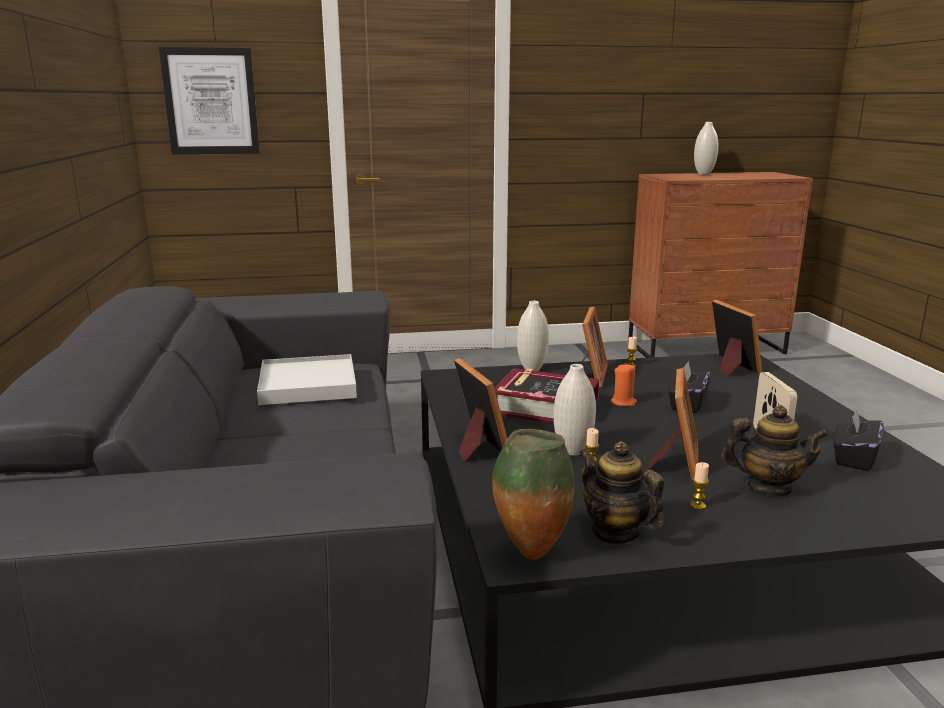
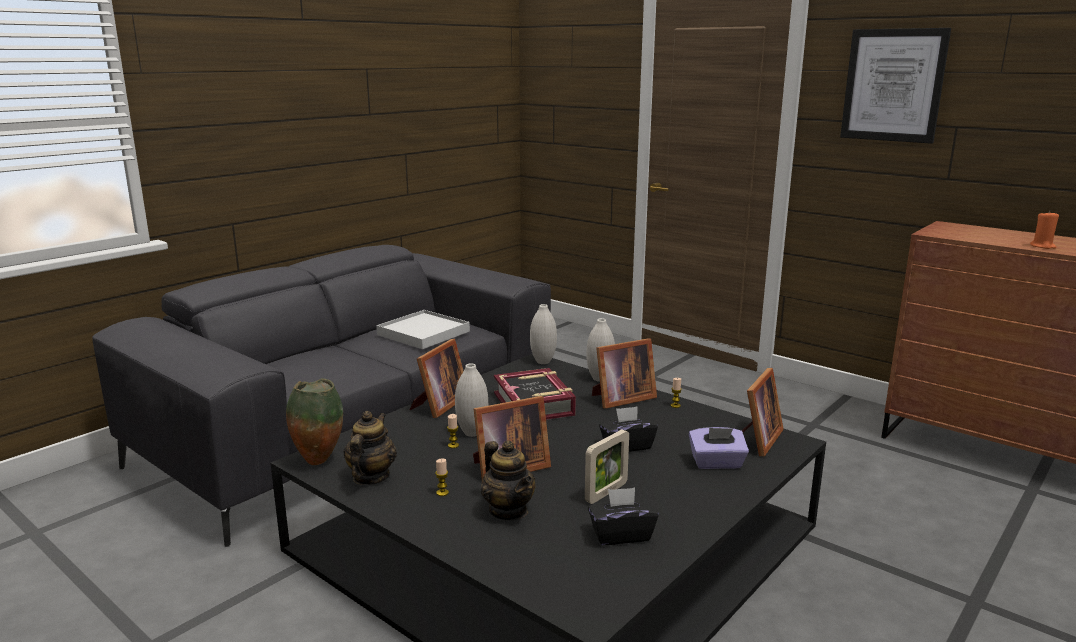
camera: 50 degrees right, 0 degrees up
(211, 101) = (563, 113): picture -> picture (893, 85)
(623, 402) = (589, 424): orange candle -> orange candle (1042, 246)
(703, 174) = (1015, 233): white vase -> white vase (543, 362)
(755, 389) = (717, 463): none -> purple tissue box

